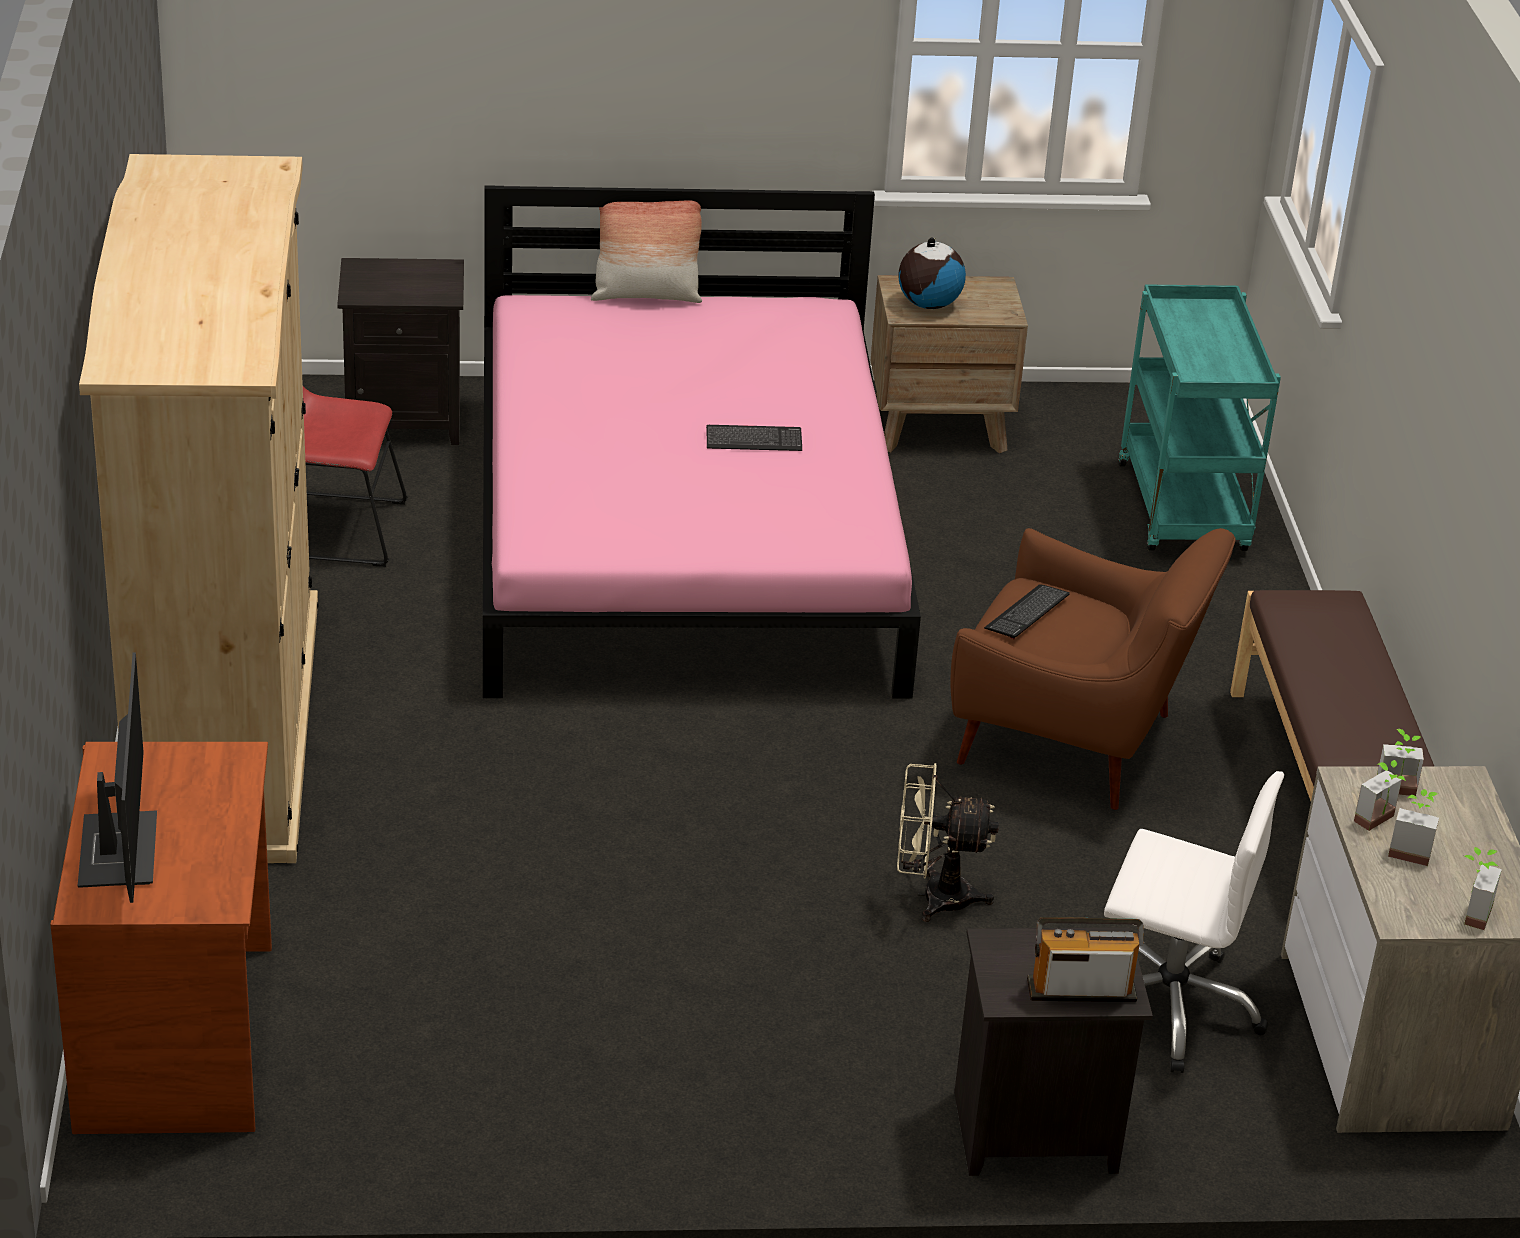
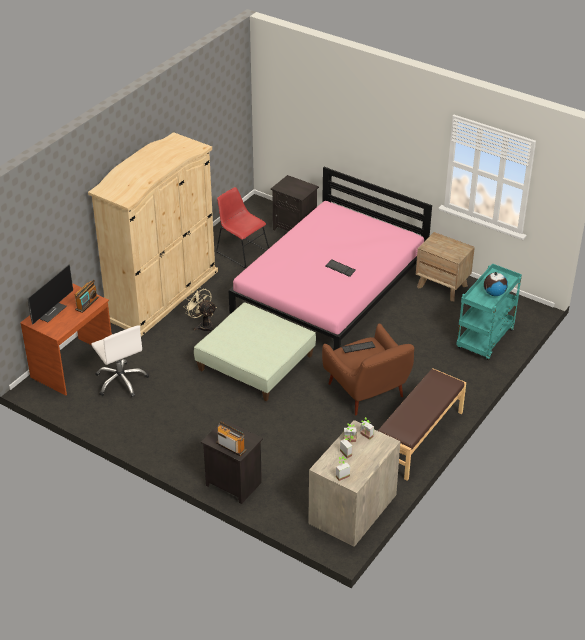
camera: 40 degrees right, 5 degrees up
(213, 780) = (87, 304): none -> radio
(646, 296) = (363, 214): pillow -> none
(709, 792) = (256, 362): none -> green ottoman
(928, 304) = (436, 246): globe -> globe (494, 293)
(933, 897) = (279, 415): beige fan -> beige fan (203, 325)
(1169, 1006) = (305, 471): white office chair -> white office chair (121, 381)

